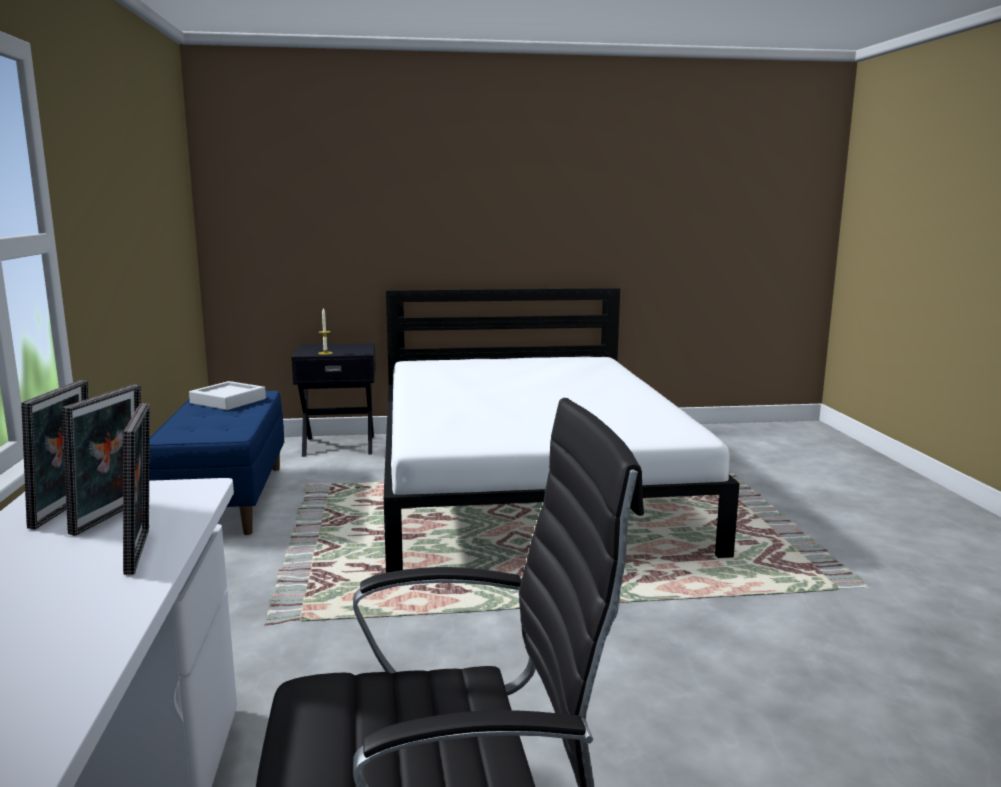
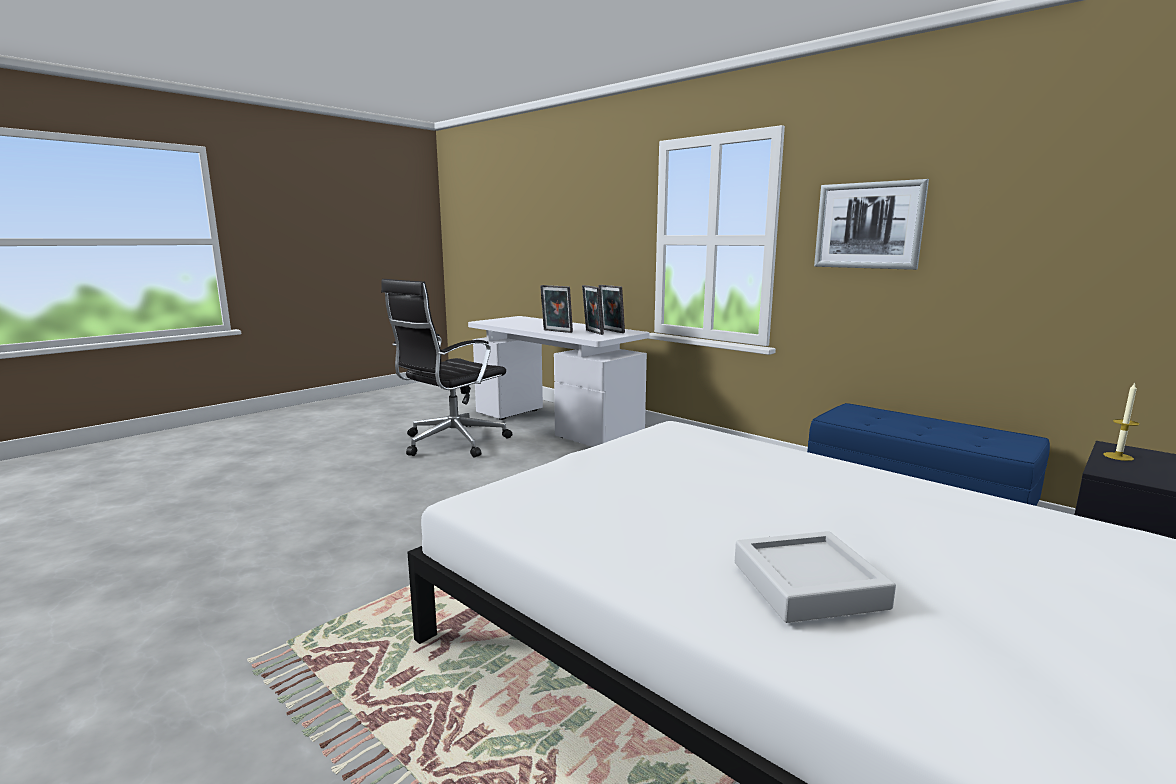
camera: 140 degrees right, 0 degrees up
(103, 215) = (868, 225): none -> picture
(228, 401) = (981, 438): grey tray -> grey tray (808, 585)

